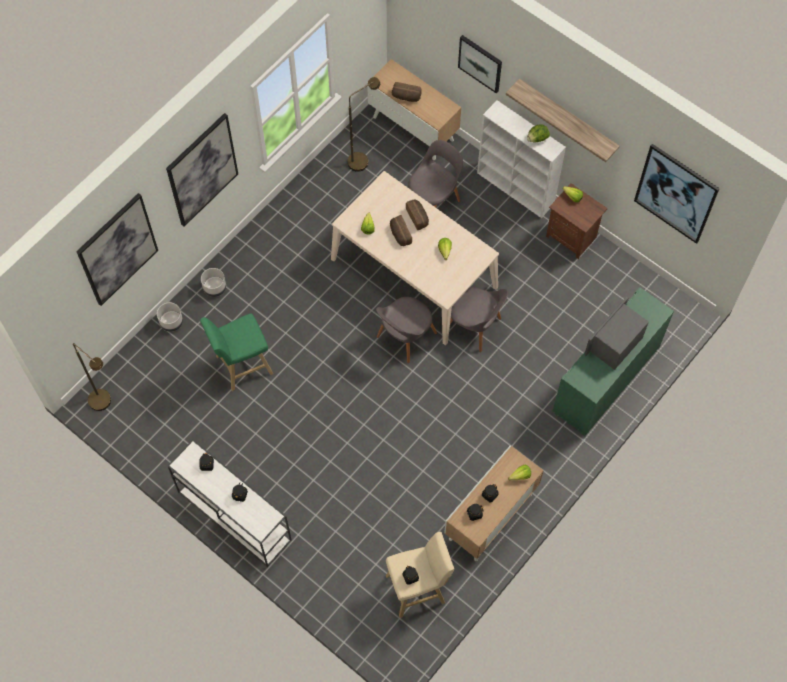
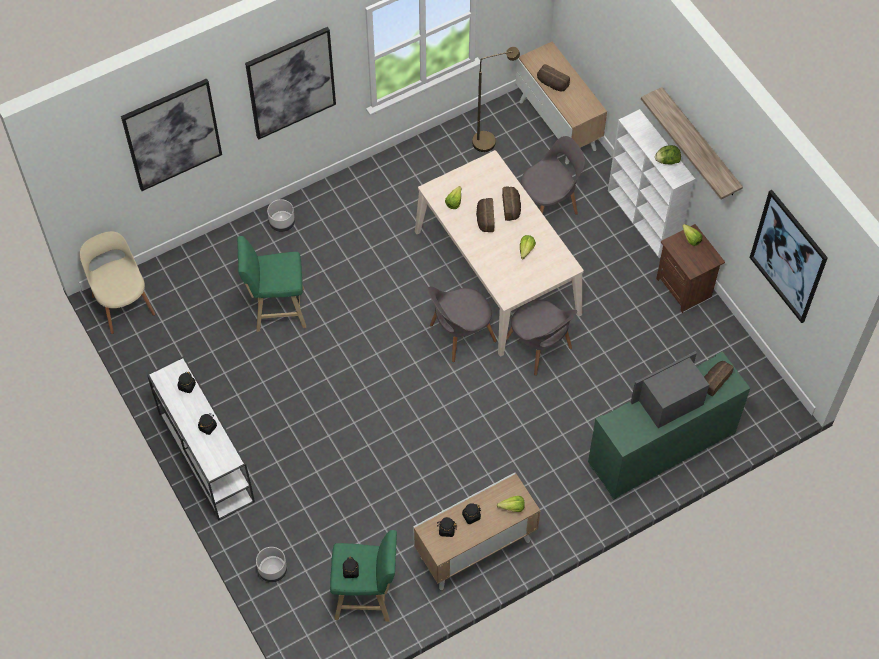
camera: 20 degrees right, 5 degrees down
(105, 404) = (122, 303): brown floor lamp -> beige chair
(171, 322) = (223, 243): grey planter -> grey planter (272, 570)
(418, 588) = (367, 596): beige stool -> green stool
(480, 63) = (630, 62): picture -> none
(643, 314) = (714, 380): none -> bread

